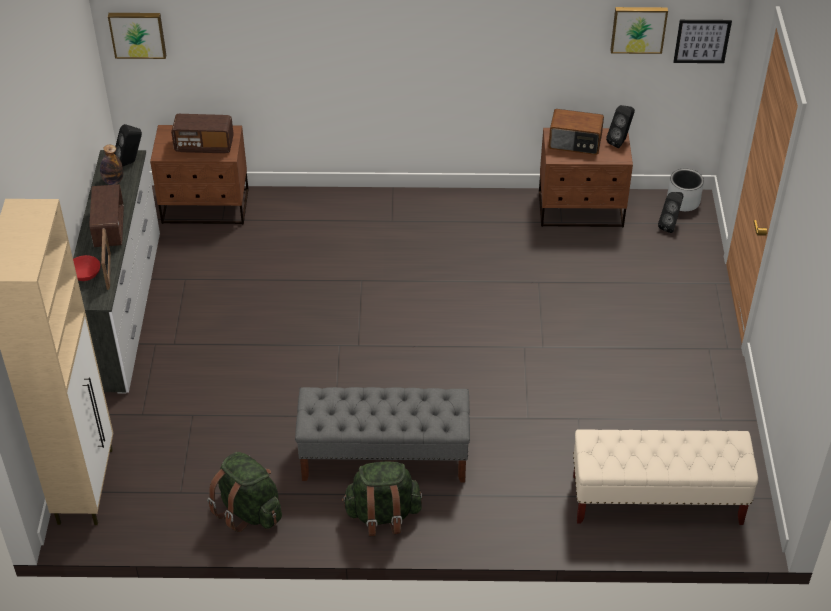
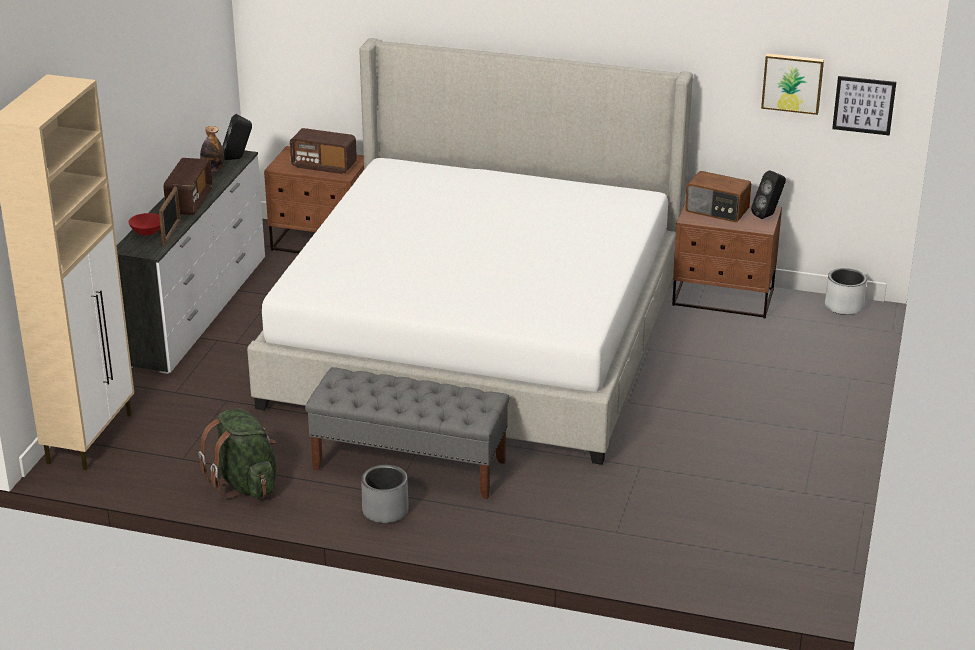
camera: 15 degrees right, 15 degrees down
(137, 34) = (274, 37): picture -> none
(383, 515) = (385, 511): green backpack -> grey planter
(389, 298) = (478, 339): none -> bed
(656, 500) = (696, 549): beige bench -> none
(670, 225) = (820, 324): black speaker -> none

